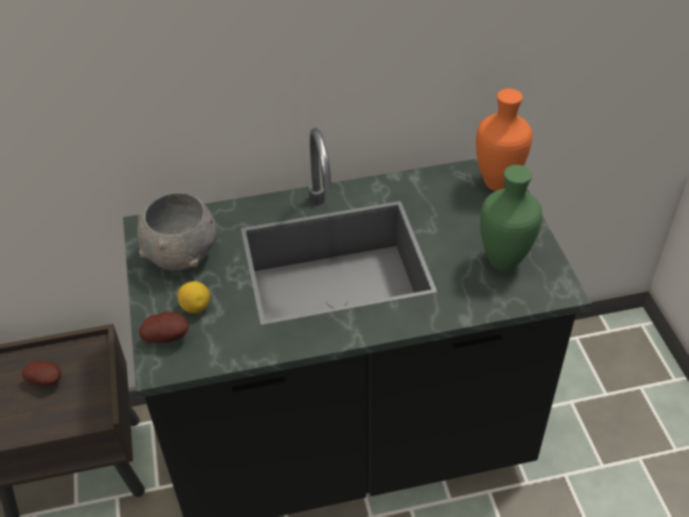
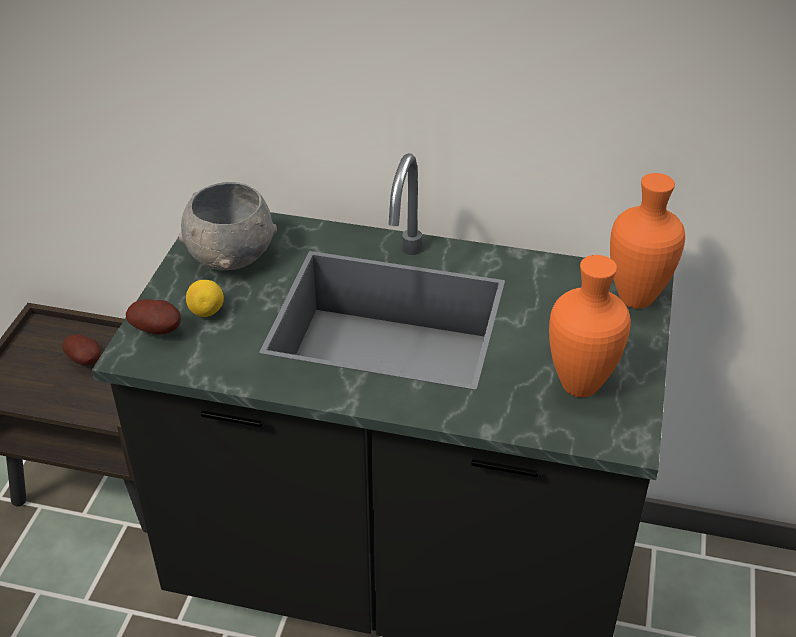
camera: 25 degrees right, 5 degrees down
(502, 263) = (577, 386): green vase -> orange vase

